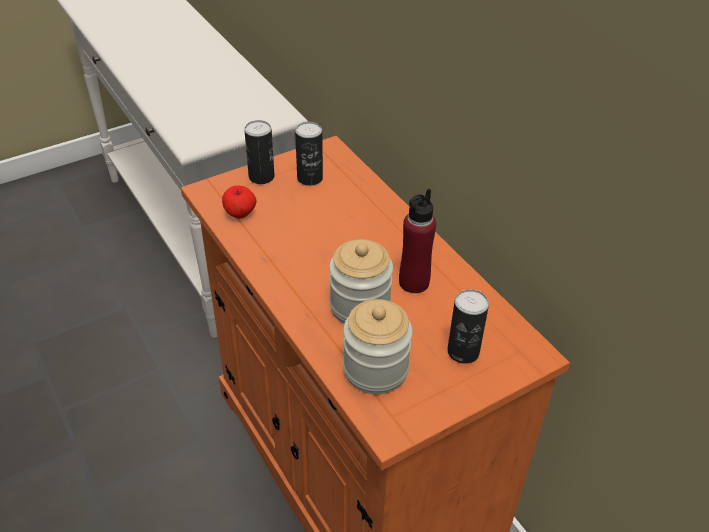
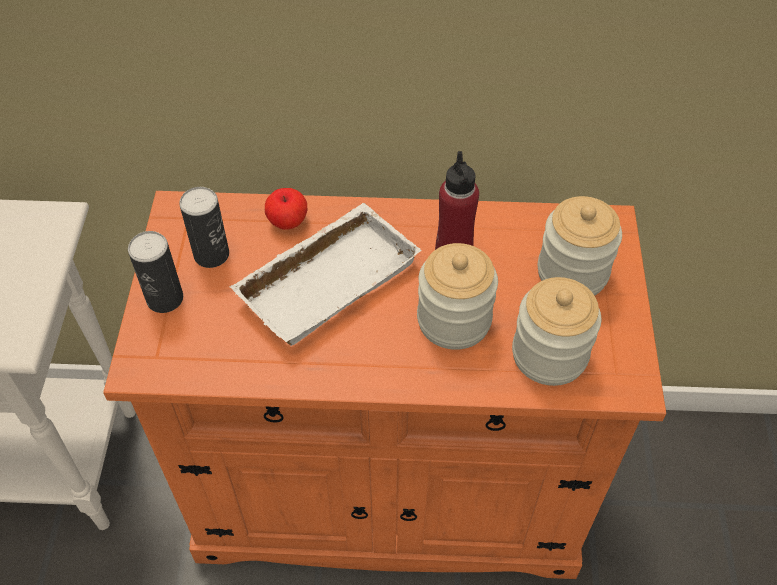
camera: 55 degrees left, 10 degrees up
(240, 214) = (214, 353): apple -> apple (288, 221)
(338, 233) = (327, 278): none -> white tray
(463, 351) = (572, 272): can -> jar

